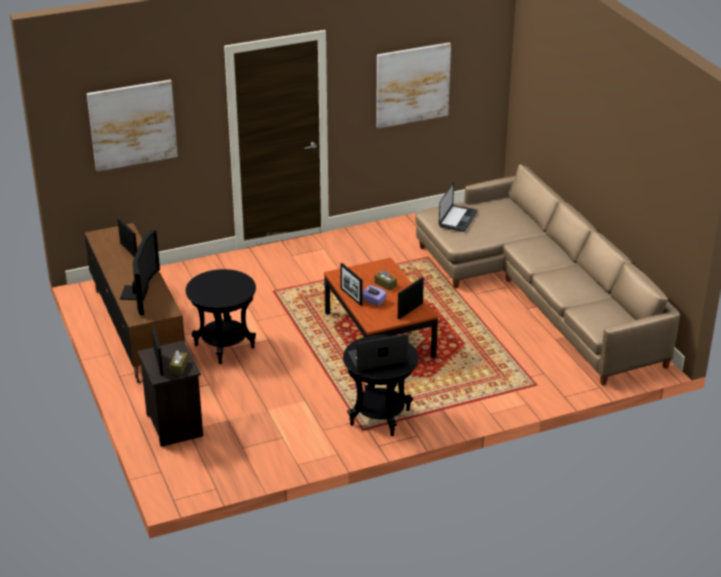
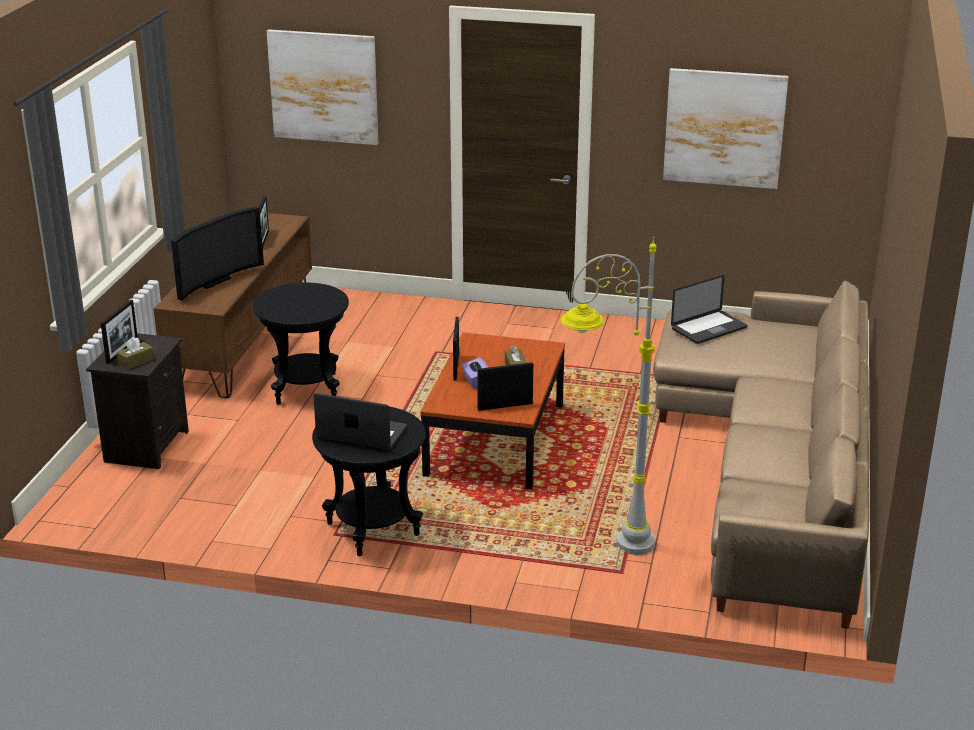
camera: 35 degrees right, 5 degrees down
(512, 375) = (604, 549): none -> grey floor lamp

